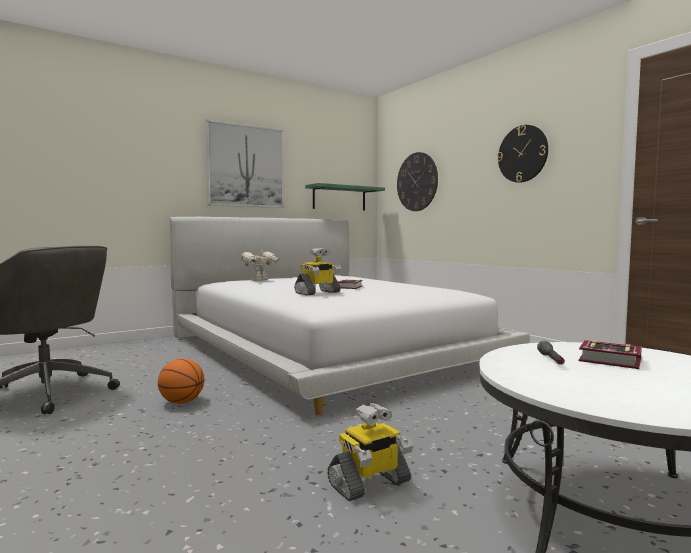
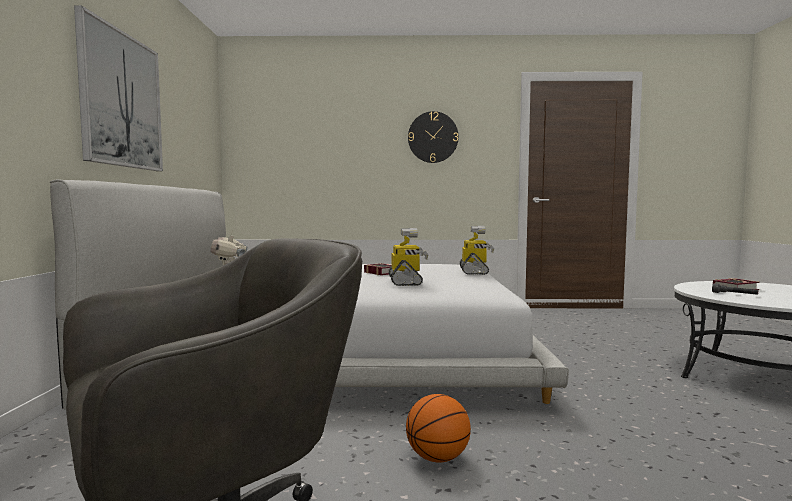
camera: 55 degrees left, 0 degrees up
(339, 198) = (199, 162): green shelf -> none
(369, 484) = (717, 421): toy robot -> toy robot (474, 272)
(417, 182) = (295, 150): wall clock -> none

